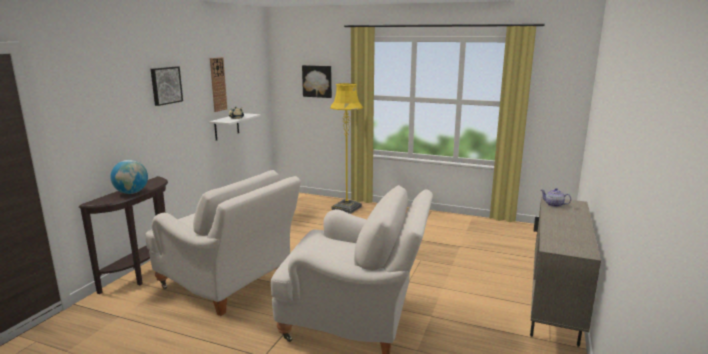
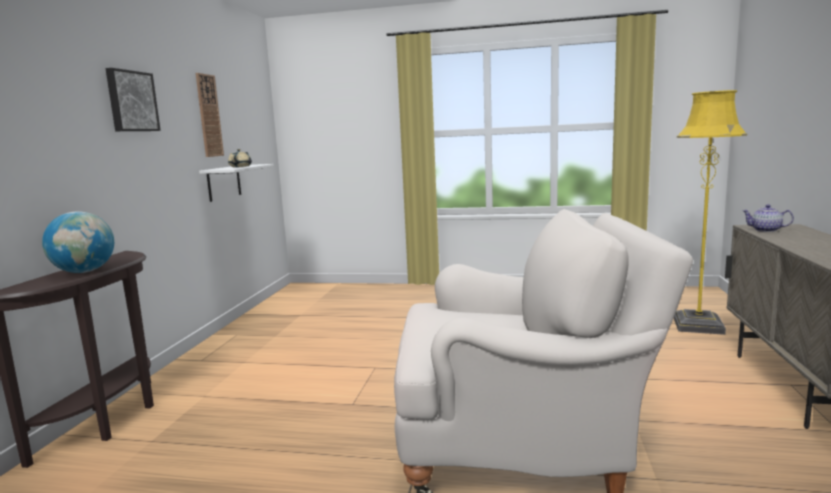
camera: 10 degrees left, 5 degrees down
(229, 284) = (274, 417): white armchair -> none
(317, 81) = (348, 118): picture -> none
(346, 208) = (406, 294): yellow floor lamp -> yellow floor lamp (698, 325)

